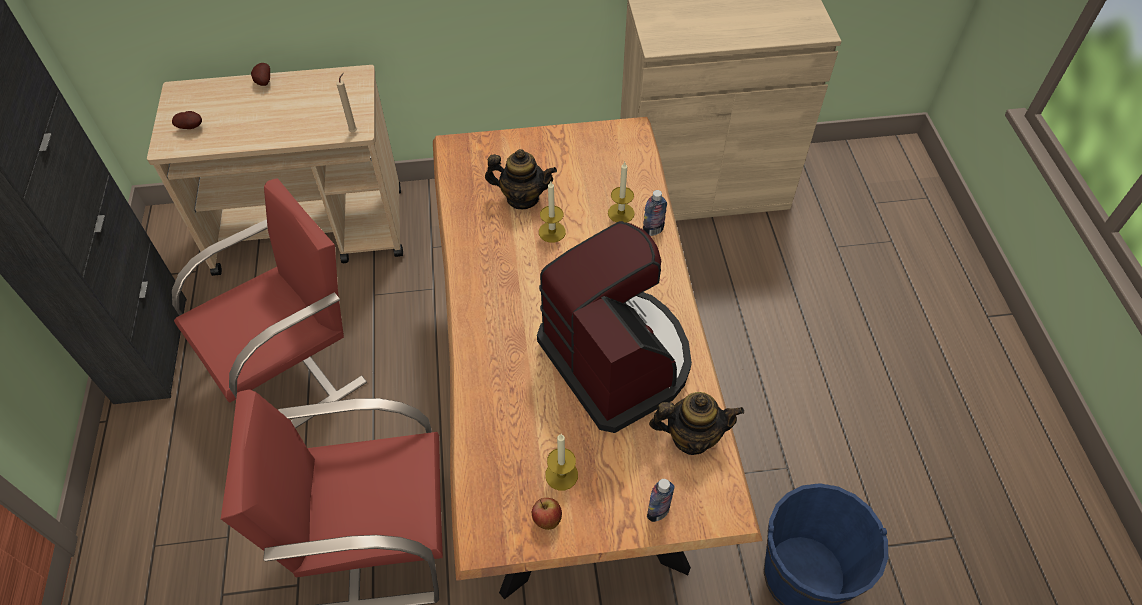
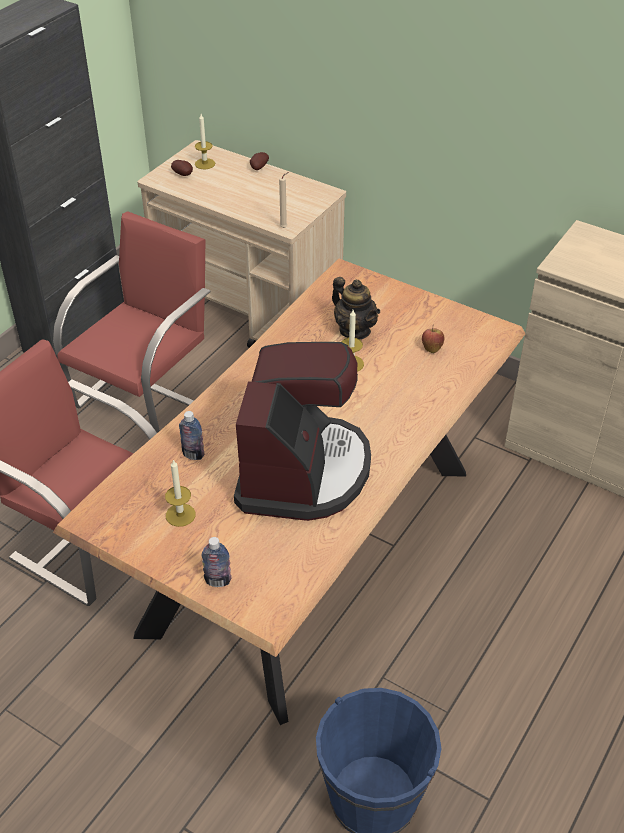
camera: 40 degrees right, 10 degrees down
(293, 369) = (147, 397): red chair -> red chair turned 60 degrees counterclockwise
(547, 519) = (140, 534): apple -> apple (431, 348)
(621, 213) = (419, 380): candle -> candle (205, 164)
(653, 230) = (430, 405): bottle -> bottle (193, 455)
(691, 437) = (297, 553): teapot -> none

